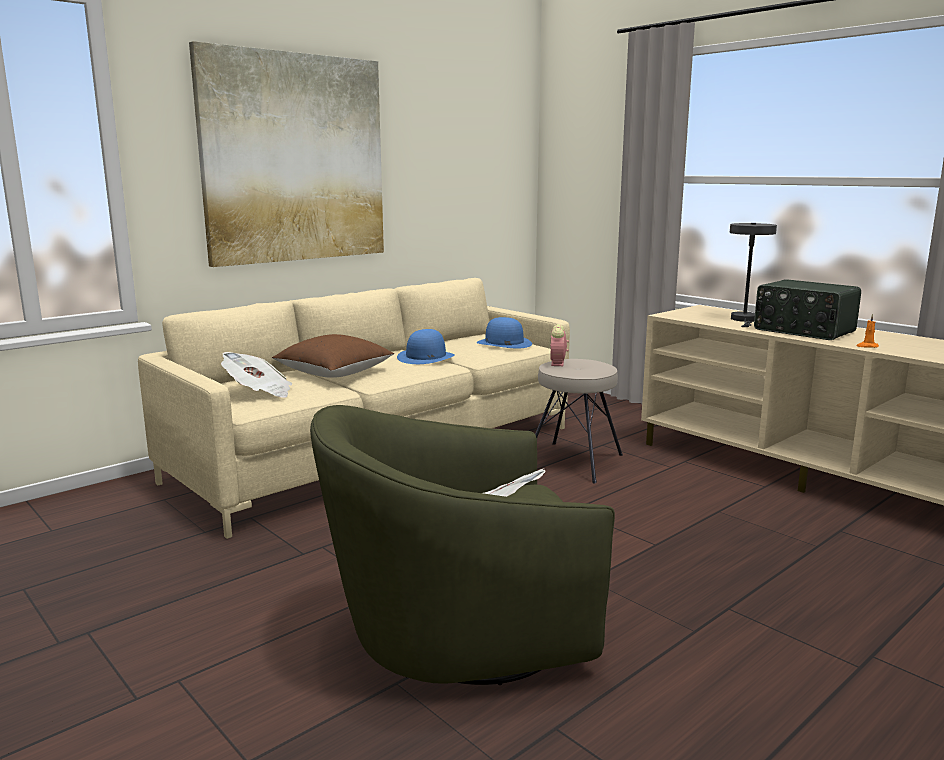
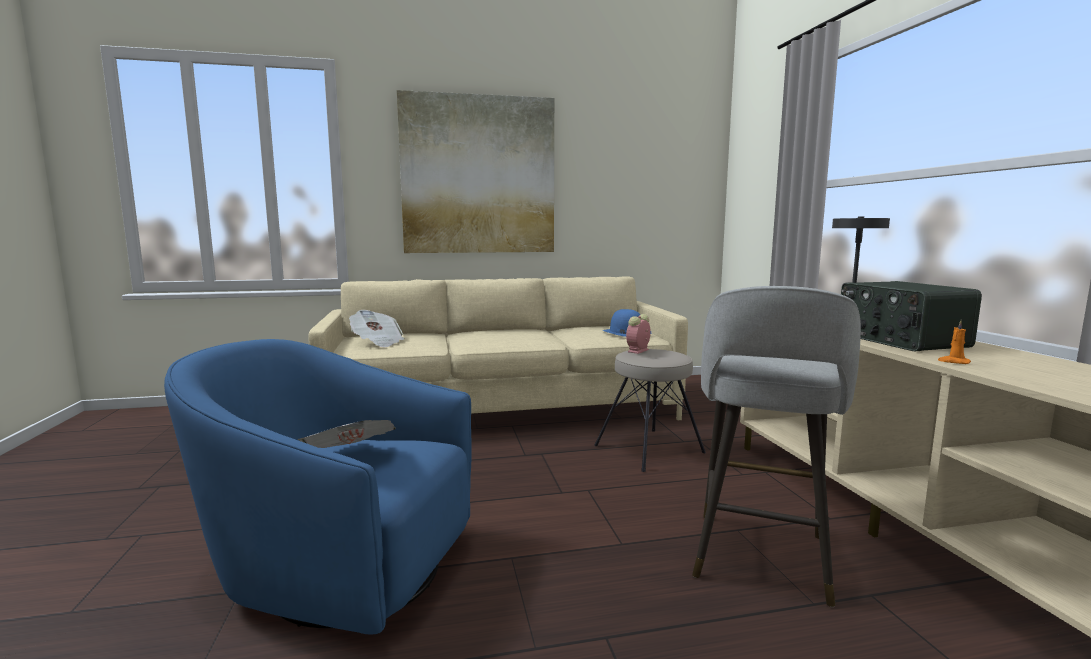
camera: 30 degrees right, 5 degrees down
(334, 374) = (455, 338): brown pillow -> none
(426, 357) = (541, 335): blue hat -> none
(460, 635) = (339, 569): green armchair -> blue armchair
(756, 527) = (760, 558): none -> grey stool

